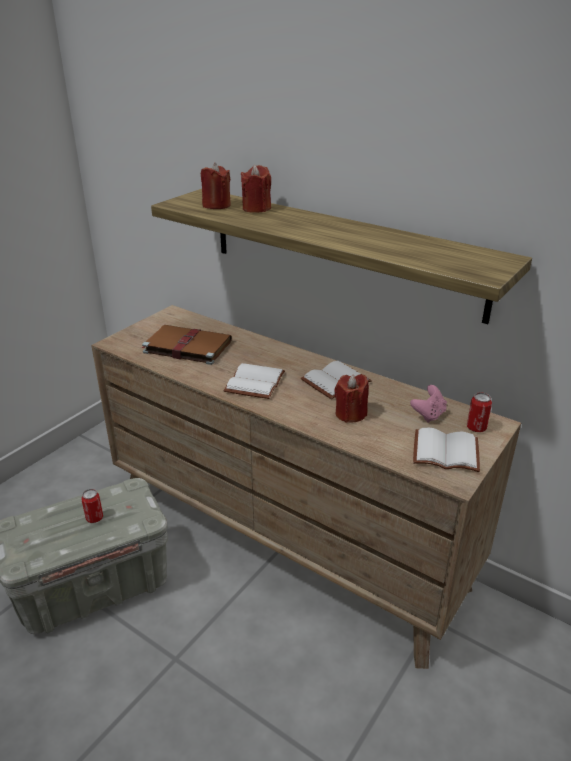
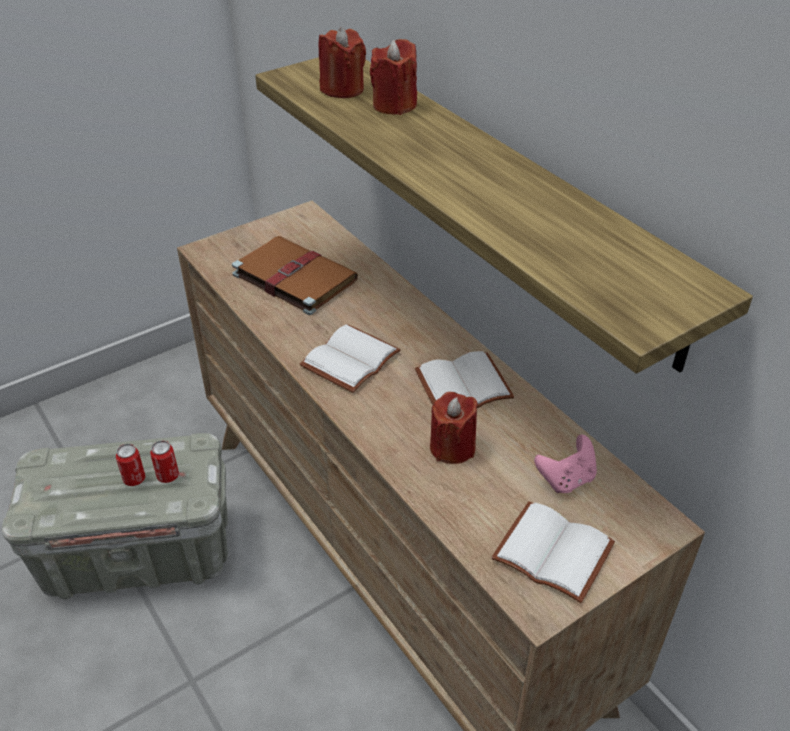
camera: 20 degrees right, 10 degrees up
(476, 428) = (625, 523): can -> can (168, 476)

